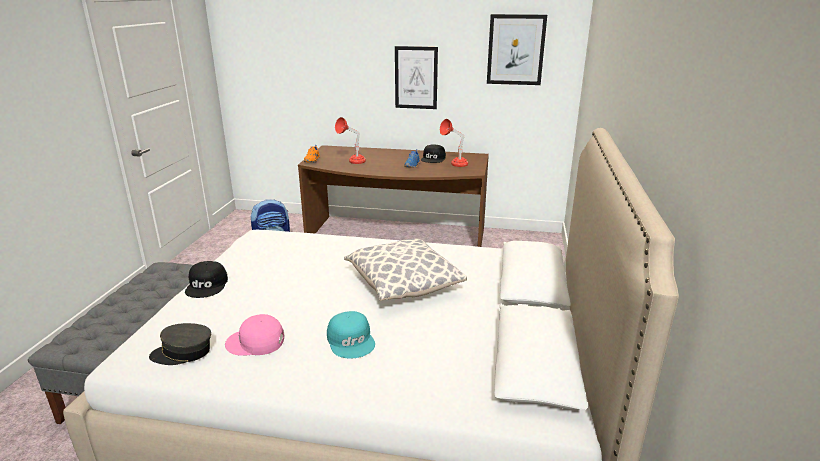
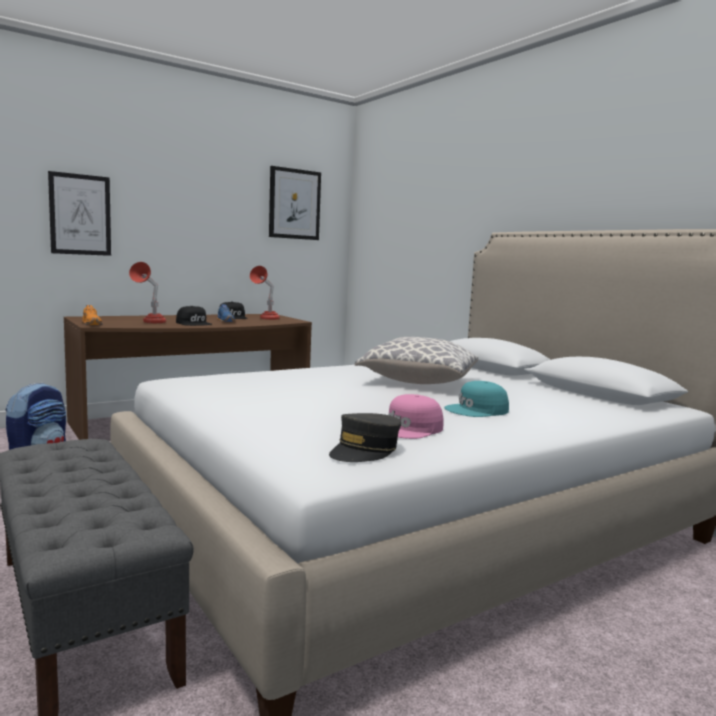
camera: 45 degrees left, 15 degrees down
(207, 285) = (233, 414): black cap -> black cap (194, 323)
(351, 340) = (477, 410): turquoise cap -> turquoise cap turned 135 degrees clockwise
(416, 78) = (193, 228): picture -> picture (80, 214)

